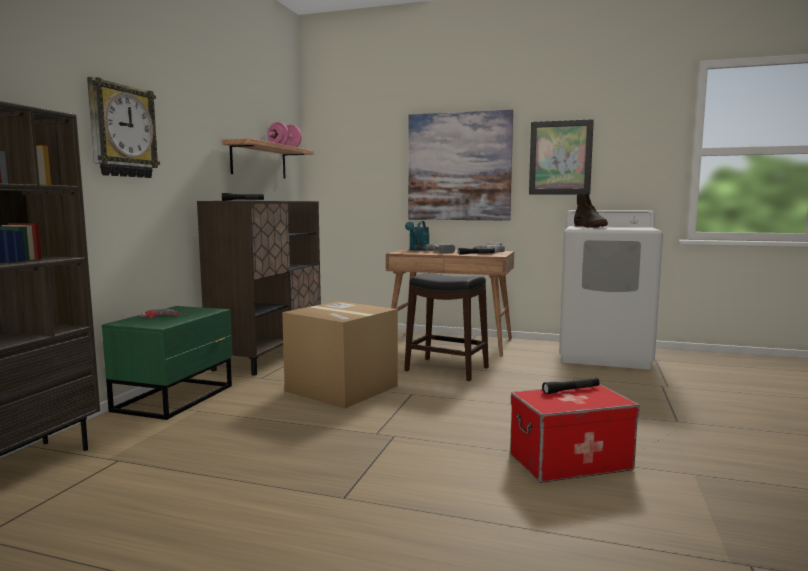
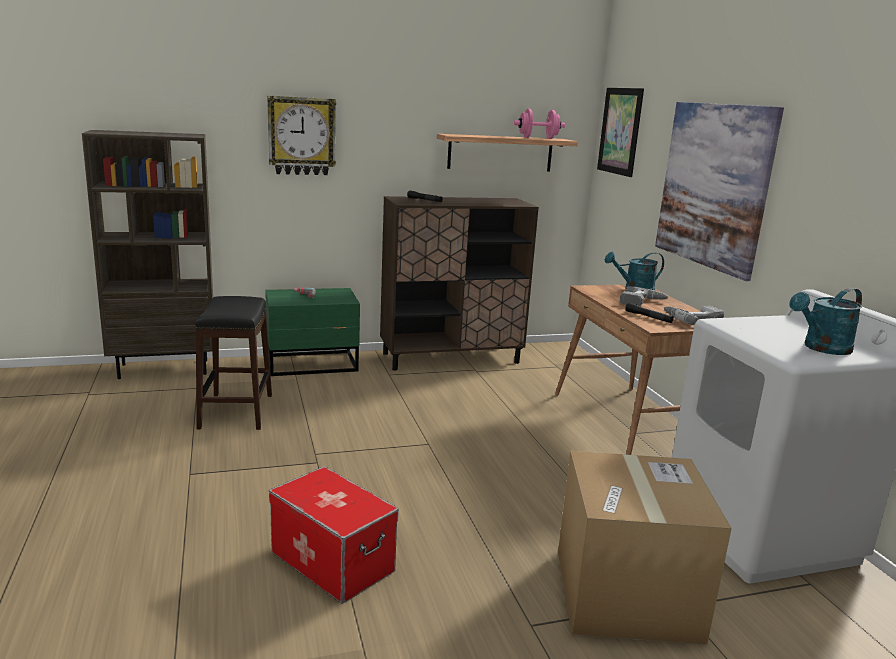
camera: 55 degrees right, 10 degrees up
(342, 388) = (404, 411): cardboard box -> cardboard box (626, 594)
(446, 369) = (527, 442): black stool -> black stool (235, 411)
(560, 158) = (826, 197): picture -> picture (620, 131)
(571, 390) = (356, 494): black flashlight -> none
(590, 227) = (763, 326): brown boot -> none
(632, 227) = (822, 348): none -> turquoise watering can

